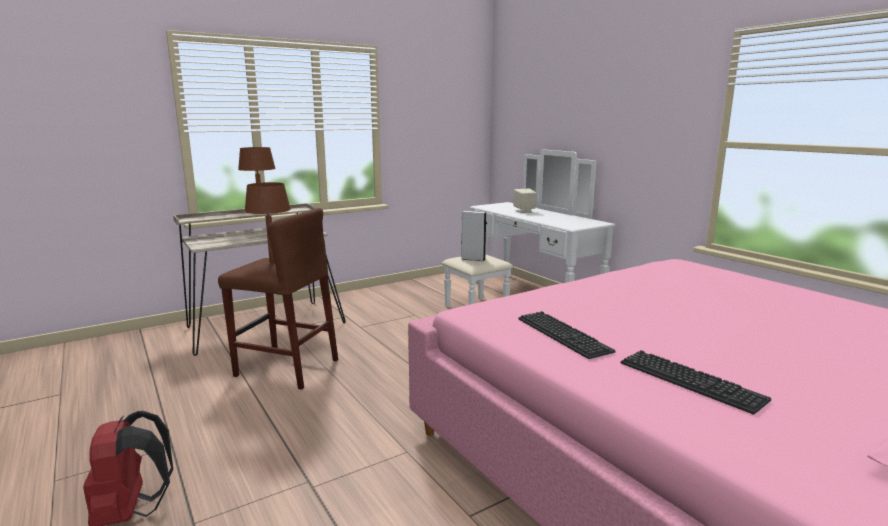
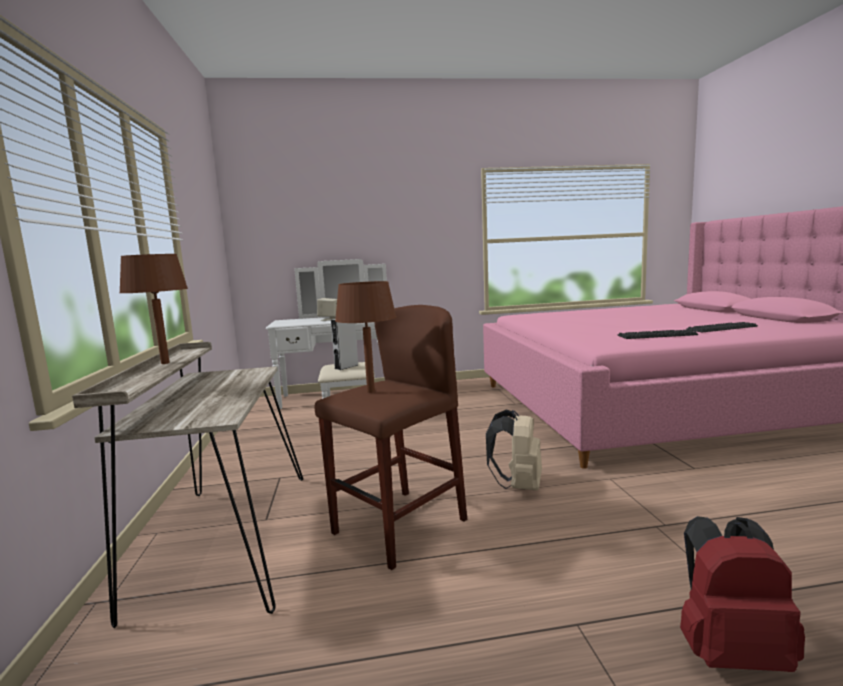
camera: 65 degrees left, 5 degrees down
(368, 403) = (518, 486): none -> beige backpack

